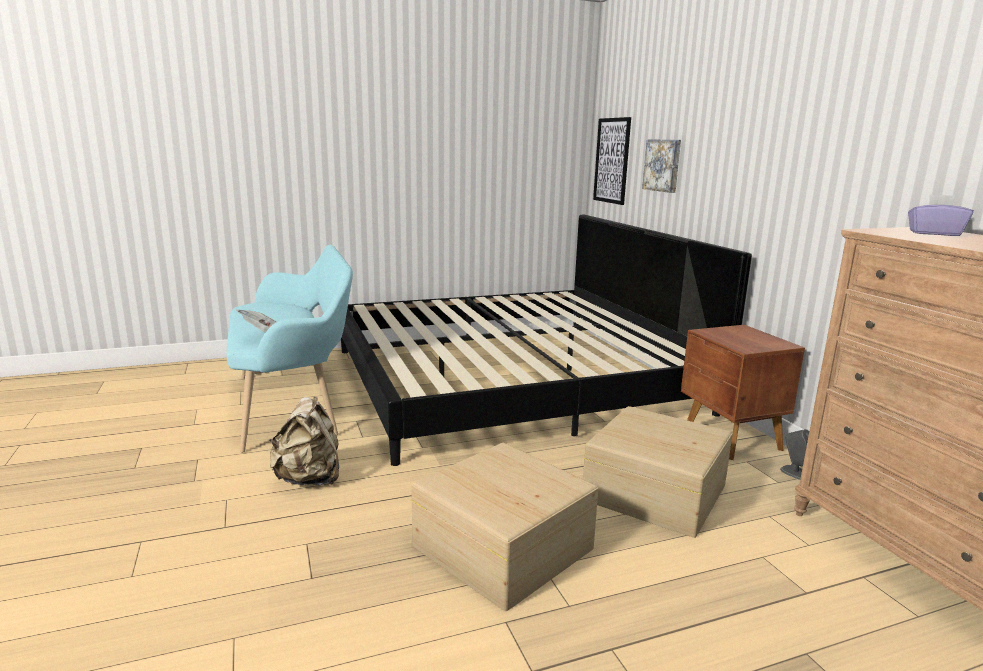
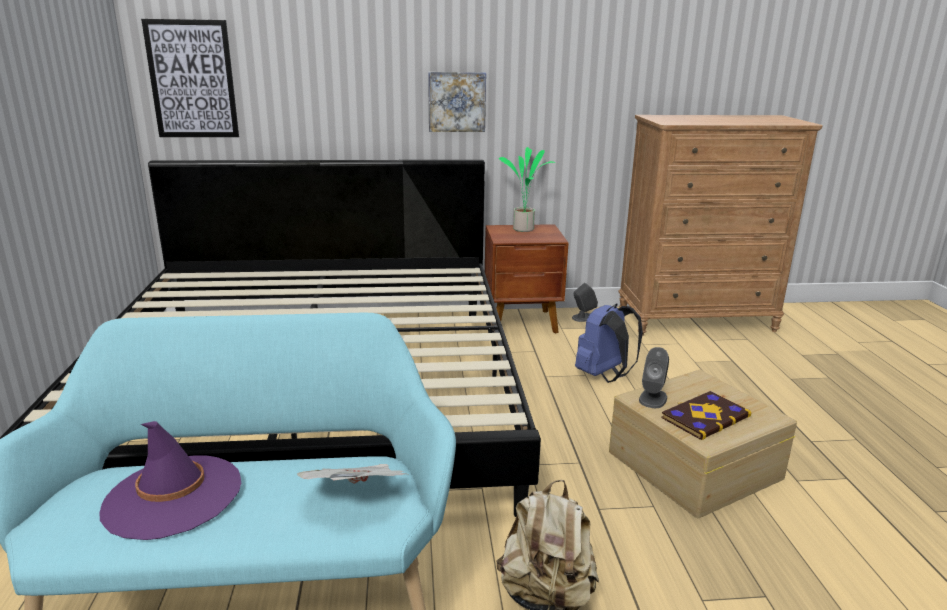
camera: 75 degrees left, 5 degrees up
(272, 314) = (172, 496): none -> purple hat
(482, 482) = (704, 417): none -> book
(506, 457) = (653, 398): none -> grey speaker
(653, 491) = (604, 375): beige storage box -> blue backpack
(663, 165) = (313, 82): picture -> picture (456, 101)
(757, 337) = (525, 229): none -> potted plant
(934, 233) = (677, 118): purple tissue box -> none

